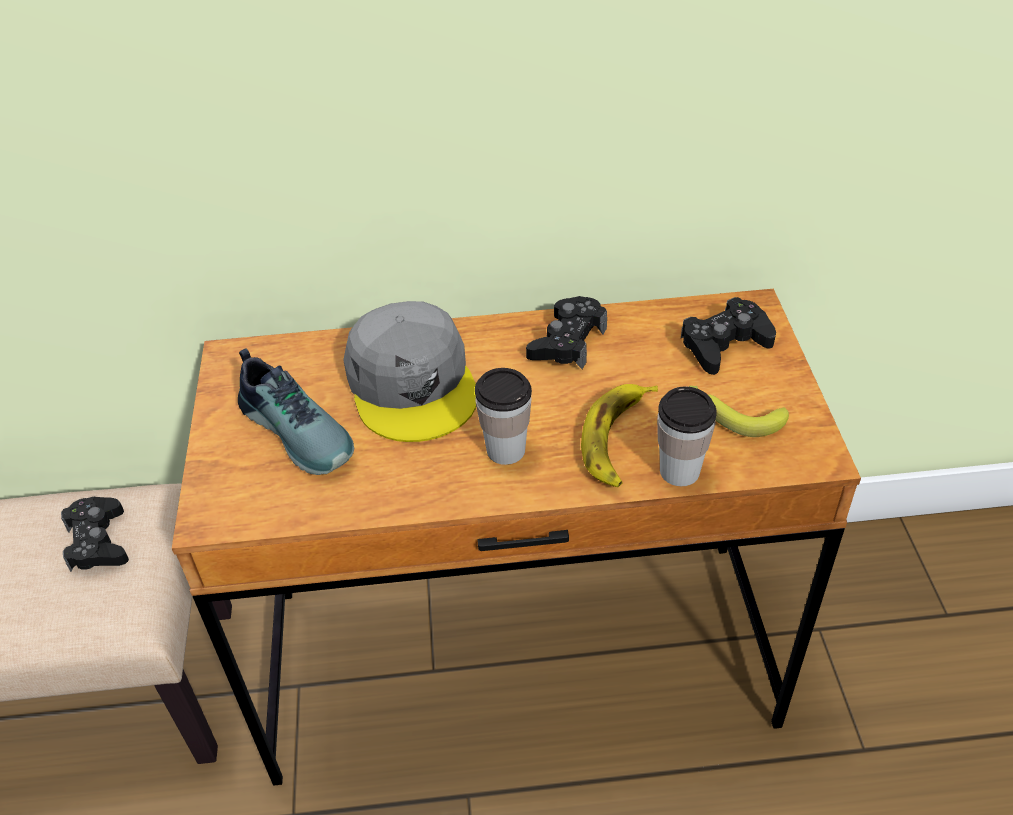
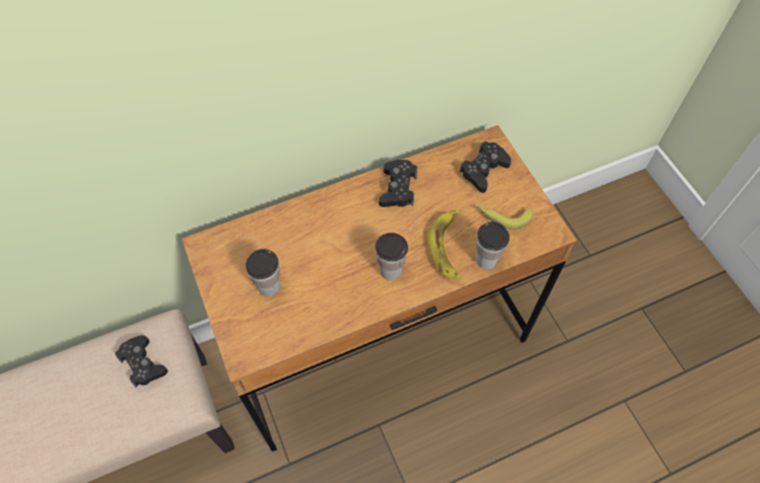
camera: 20 degrees left, 15 degrees up
(300, 430) = (269, 286): shoe -> cup
(412, 384) = (321, 239): grey cap -> none

